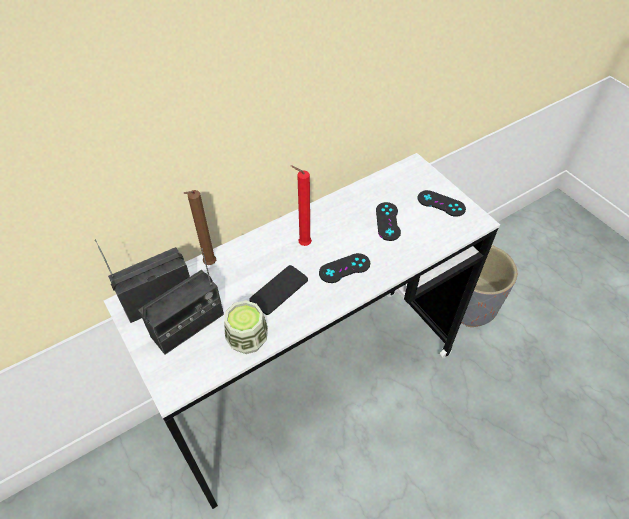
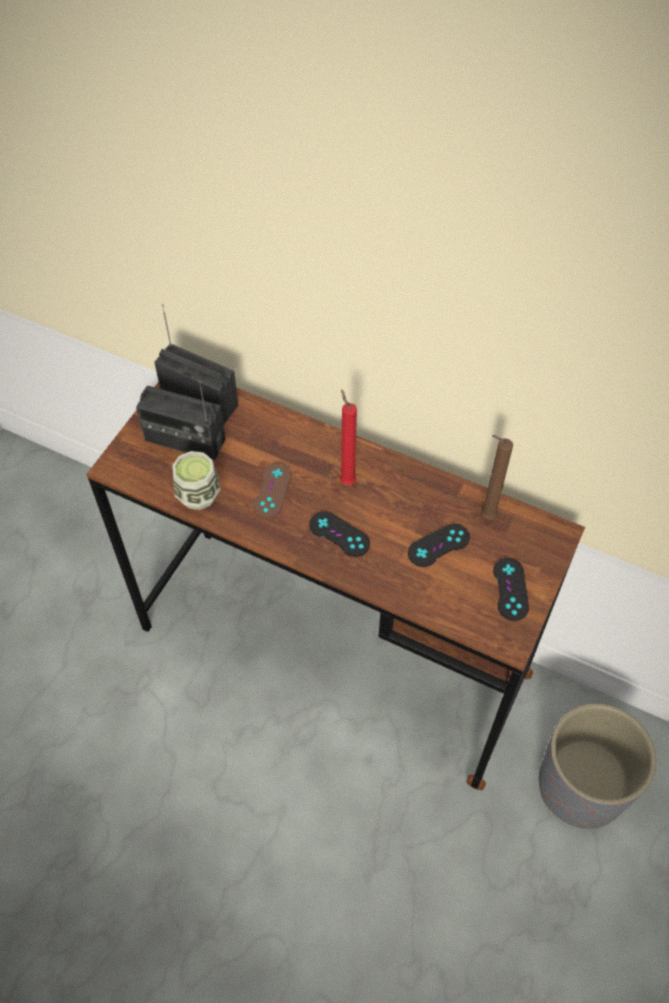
camera: 60 degrees right, 5 degrees up
(208, 265) = (264, 416): brown candle -> brown candle (485, 516)
(279, 290) = (272, 490): phone -> brown game controller
(313, 386) = (333, 651): white desk -> brown desk

